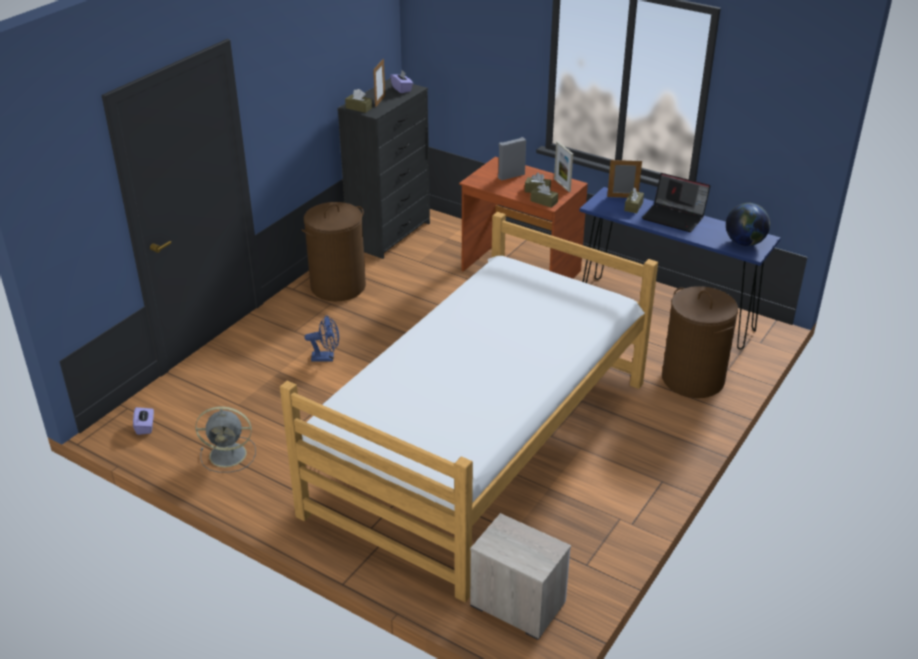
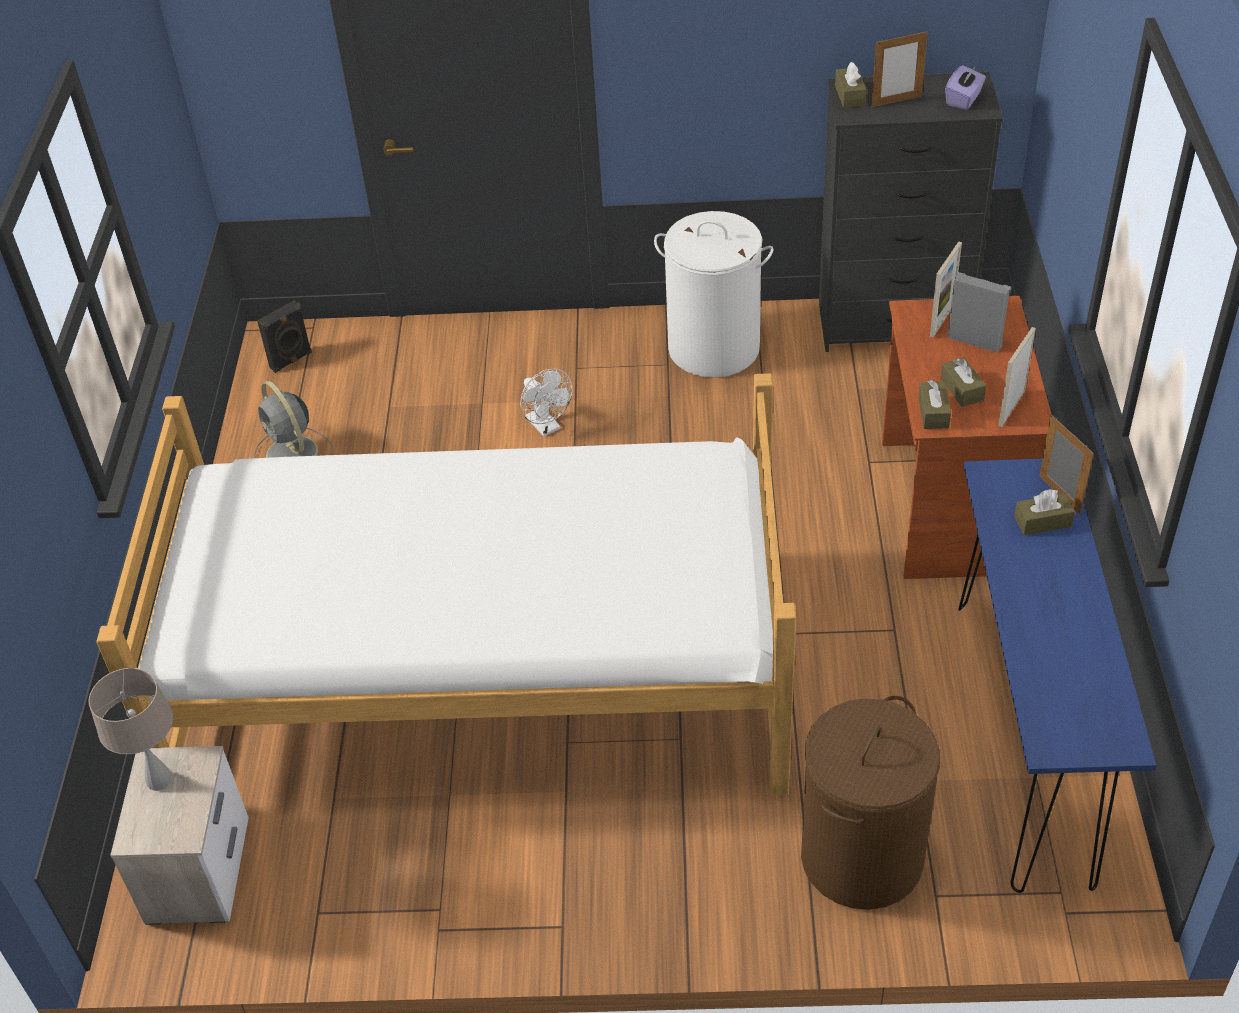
camera: 60 degrees right, 10 degrees up
(145, 427) = (291, 361): purple tissue box -> black speaker
(326, 357) = (547, 427): blue fan -> white fan
(338, 286) = (714, 348): brown laundry basket -> white laundry basket
(488, 177) = (942, 320): none -> picture frame
(503, 545) = (159, 779): none -> beige table lamp
(675, 217) = (1065, 588): laptop -> none
(744, 242) = (1077, 719): globe -> none

